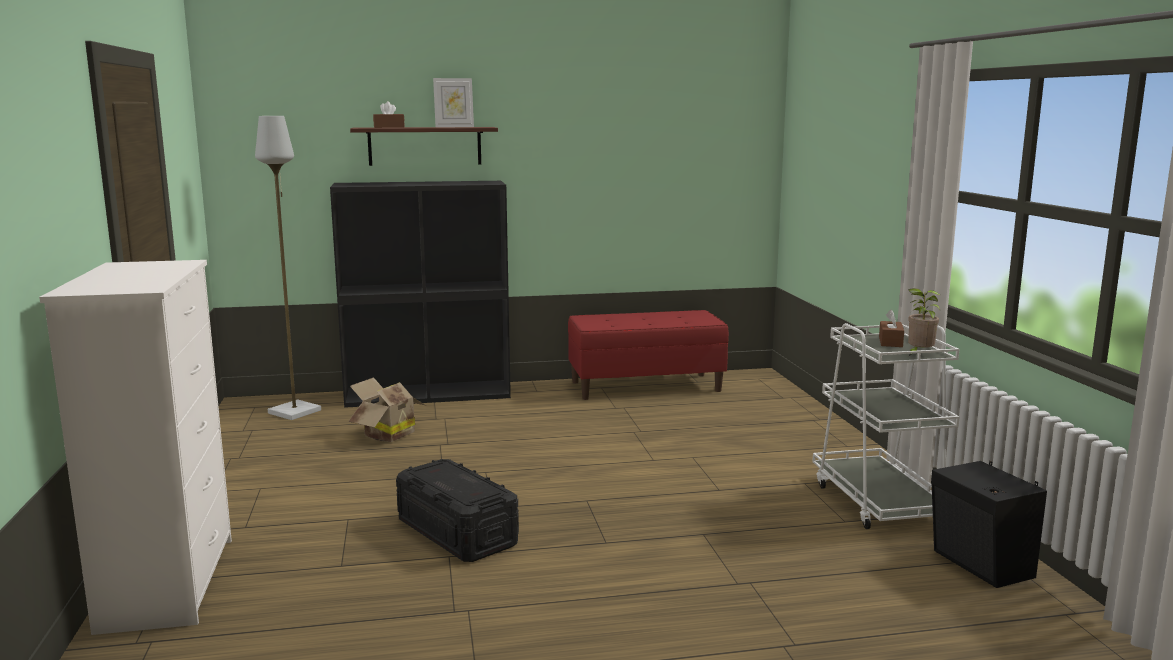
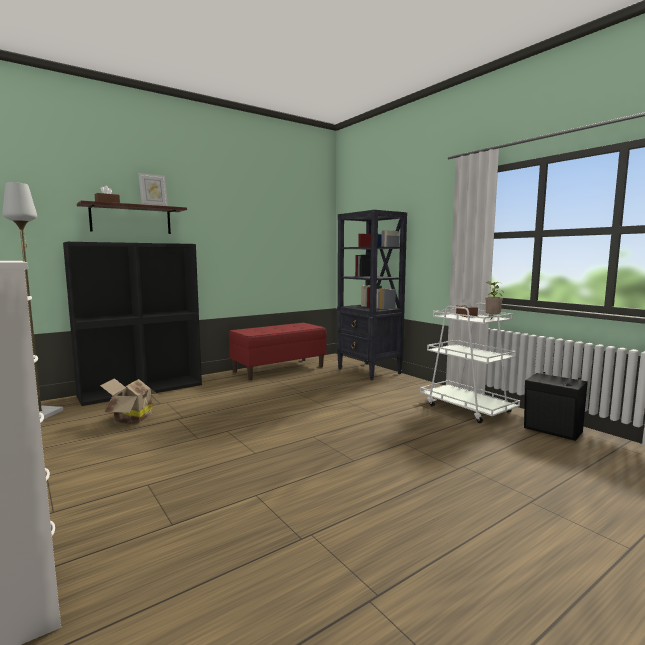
camera: 25 degrees left, 5 degrees down
(457, 532) = (245, 476): black storage box -> none
(791, 411) = (369, 371): none -> black bookcase

